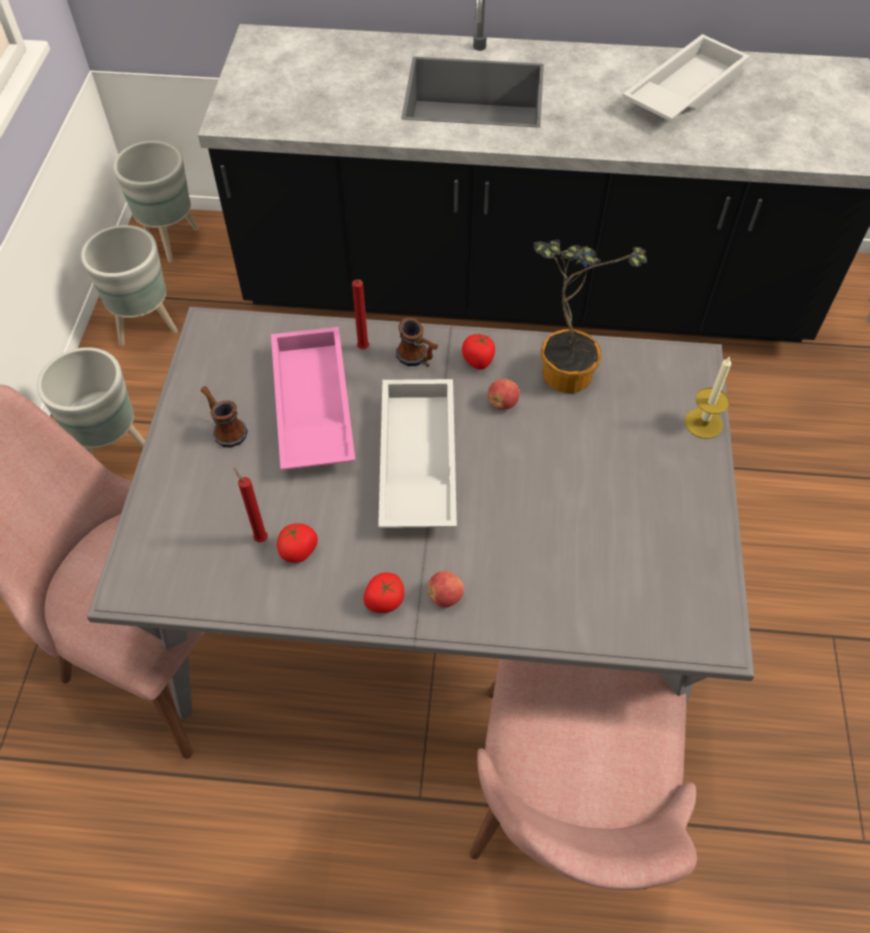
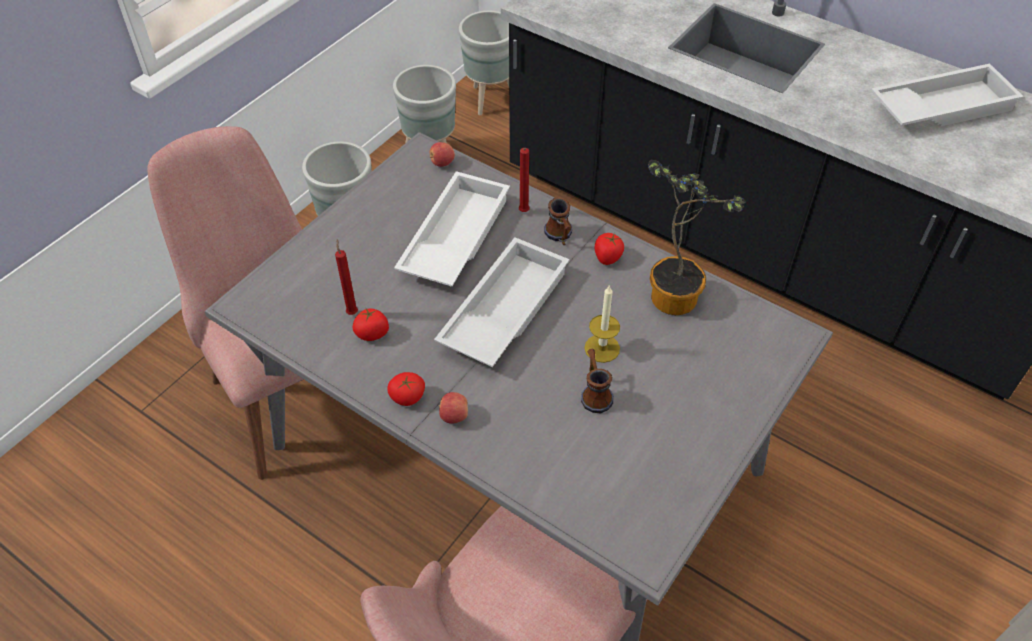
camera: 30 degrees right, 5 degrees down
(225, 428) = (382, 226): mug -> mug (594, 393)
(310, 407) = (453, 237): pink tray -> white tray
(502, 403) = (603, 297): apple -> apple (442, 163)
(703, 423) = (765, 386): candle -> candle (602, 348)

